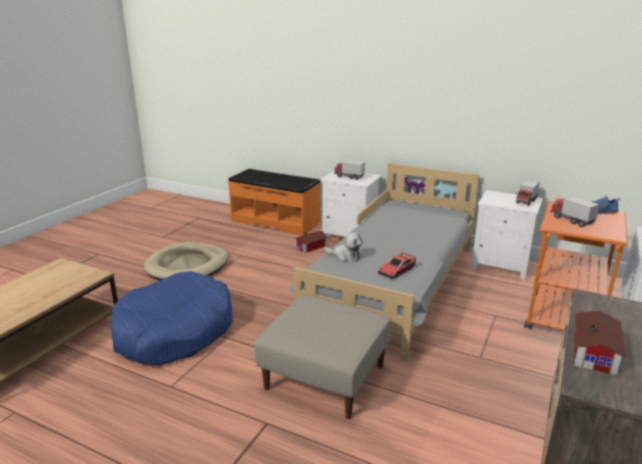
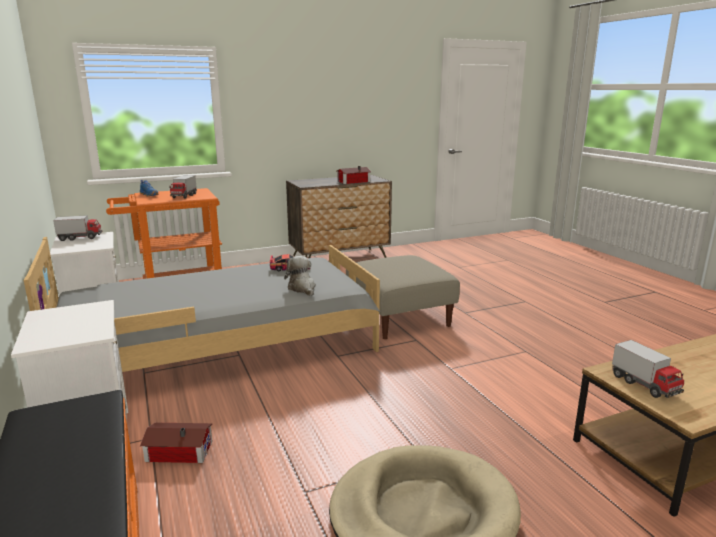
camera: 140 degrees left, 5 degrees down
(174, 332) = (503, 395): blue dog bed -> none
(349, 177) = (71, 324): toy truck -> toy truck (644, 385)

